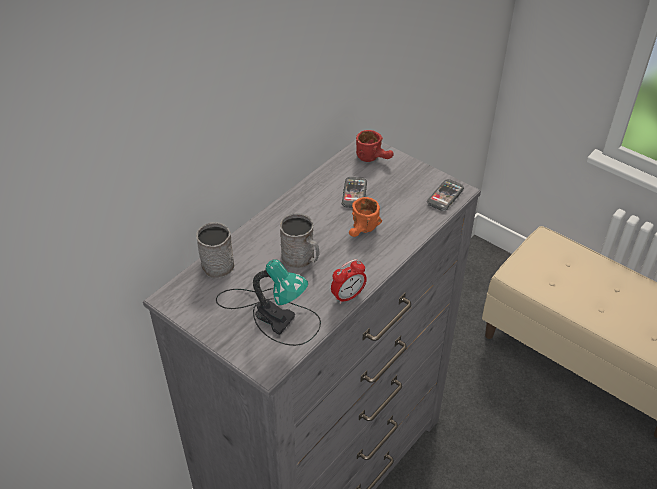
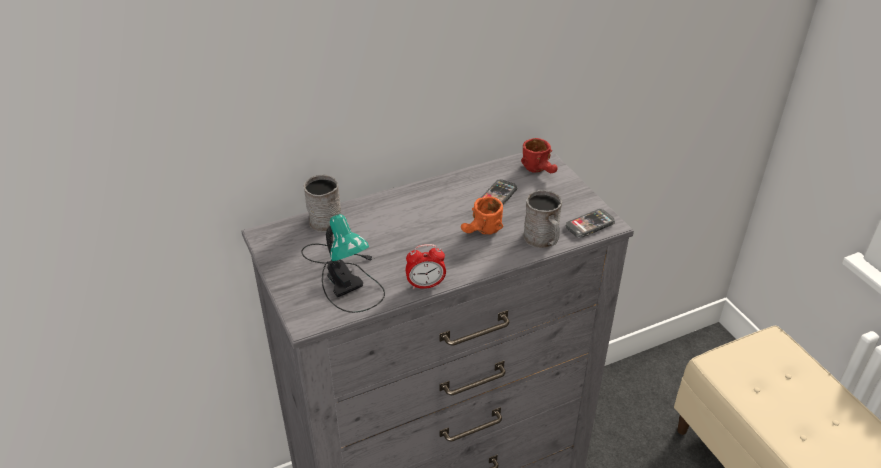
camera: 25 degrees right, 5 degrees down
(301, 259) = (405, 238): grey mug -> grey mug (543, 240)

